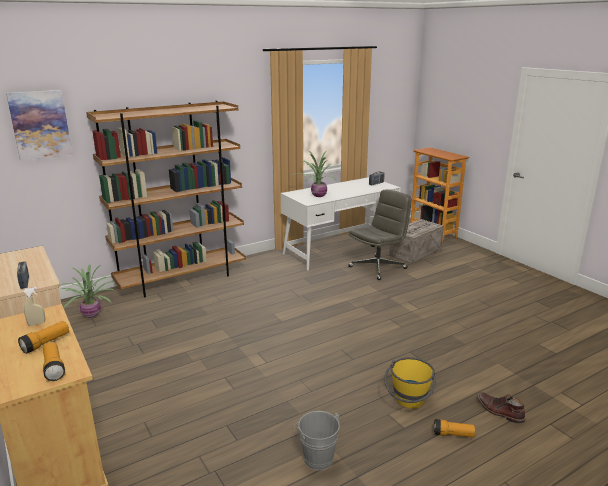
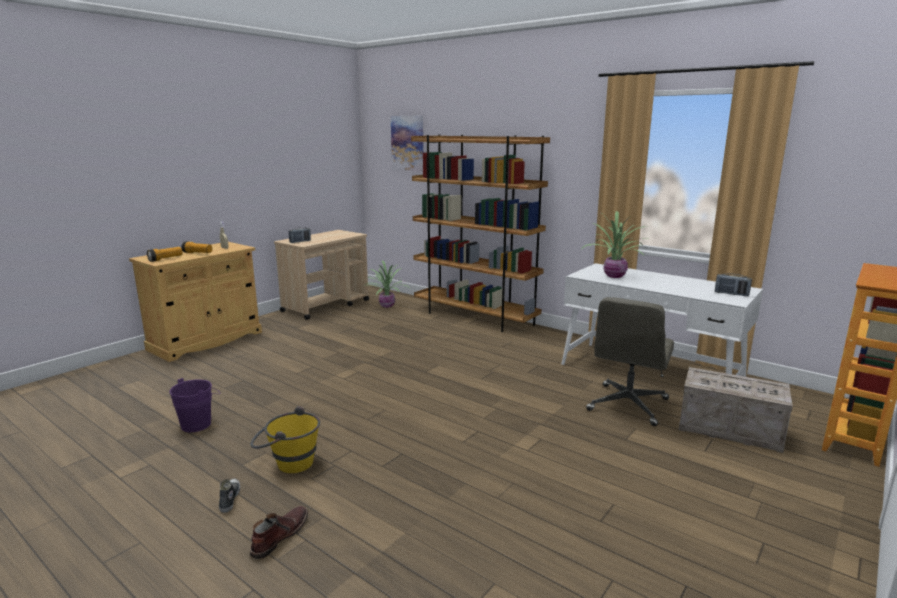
camera: 70 degrees right, 5 degrees down
(316, 457) = (199, 424): grey bucket -> purple bucket
(378, 267) = (628, 405): grey office chair -> grey office chair turned 90 degrees clockwise
(453, 434) = (229, 499): flashlight -> shoe

